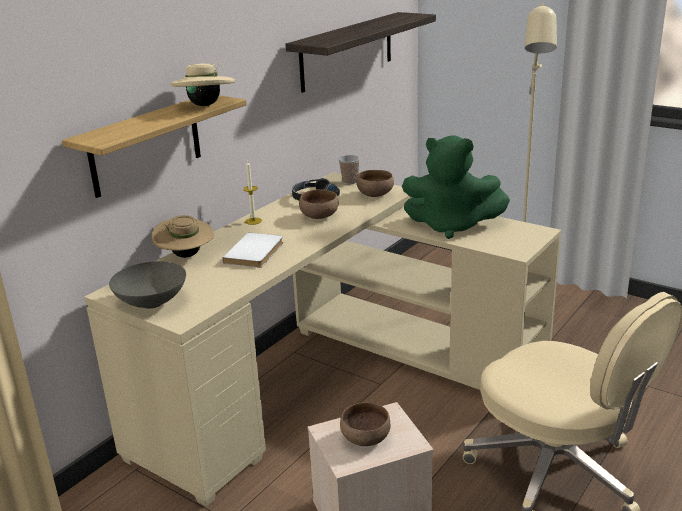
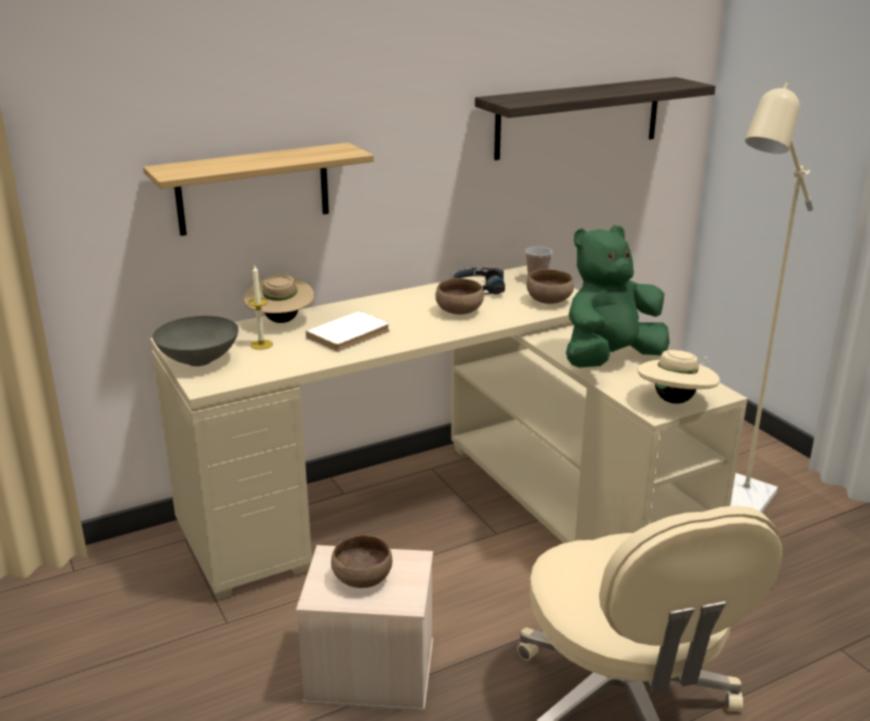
camera: 25 degrees right, 0 degrees up
(206, 105) = (323, 154): beige hat -> beige hat (675, 401)
(253, 221) = (385, 300): candle -> candle (261, 344)
(451, 226) = (609, 360): green plush toy -> green plush toy turned 105 degrees clockwise

